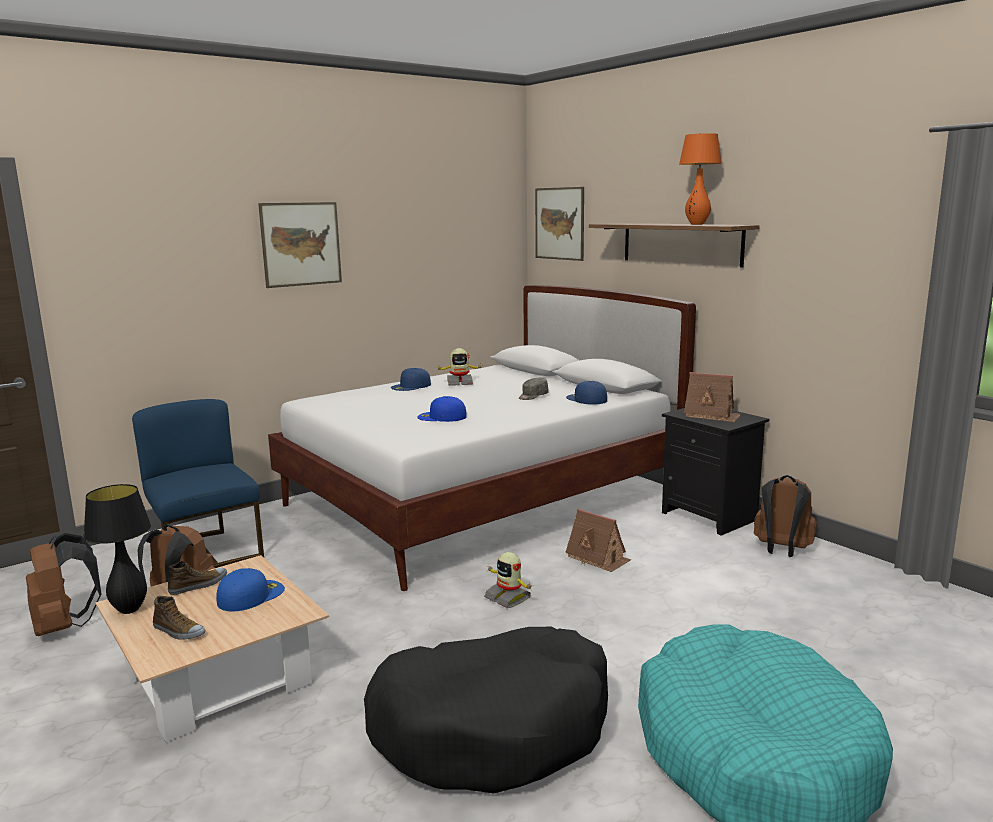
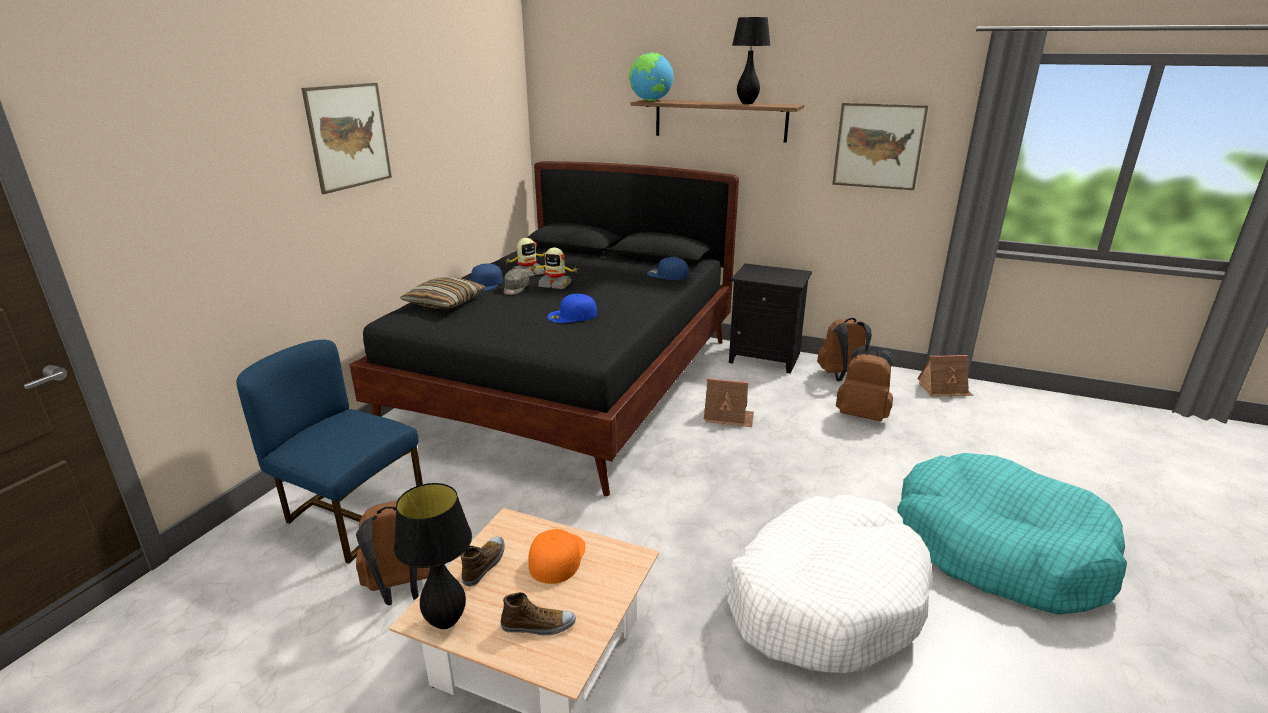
camera: 30 degrees left, 10 degrees up
(64, 626) = (277, 663): brown backpack -> brown backpack (862, 415)
(251, 595) = (556, 556): blue cap -> orange cap
(358, 394) = (445, 302): none -> pillow
(483, 500) = (572, 383): white bed -> black bed
(493, 728) = (824, 598): black dog bed -> white dog bed
(508, 598) = (702, 475): toy robot -> toy robot (555, 284)
(533, 396) = (617, 278): grey cap -> grey cap (515, 289)
(559, 223) = (572, 98): picture -> picture (878, 146)
(611, 223) = (650, 101): none -> globe
(697, 224) = (747, 103): orange table lamp -> black table lamp
(712, 415) = (770, 274): toy house -> toy house (944, 389)

